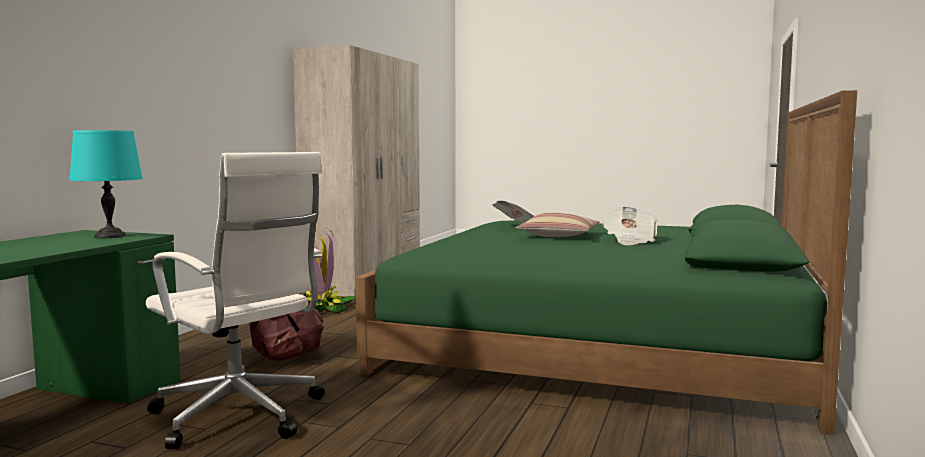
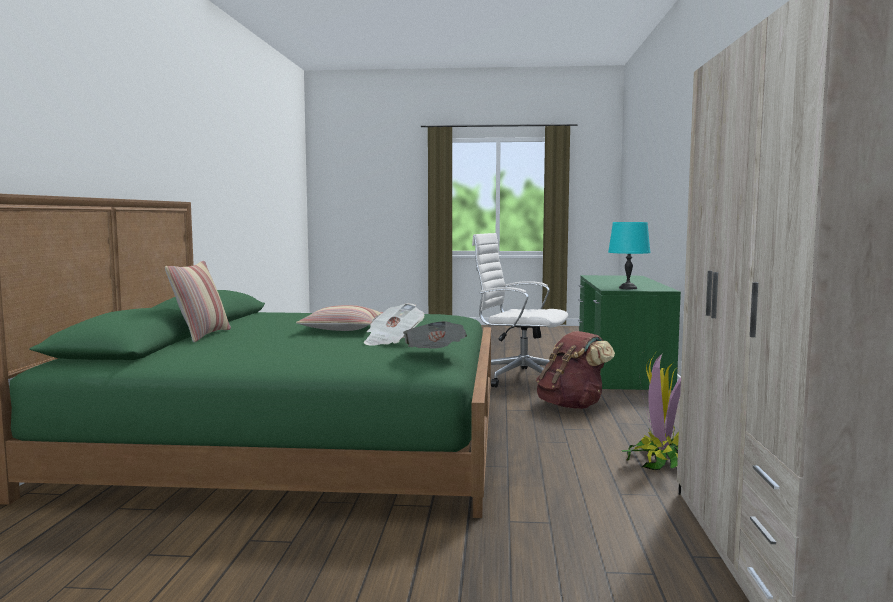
camera: 165 degrees right, 0 degrees up
(629, 241) = (276, 325): newspaper -> newspaper (435, 354)
(687, 235) = (201, 335): none -> pillow

